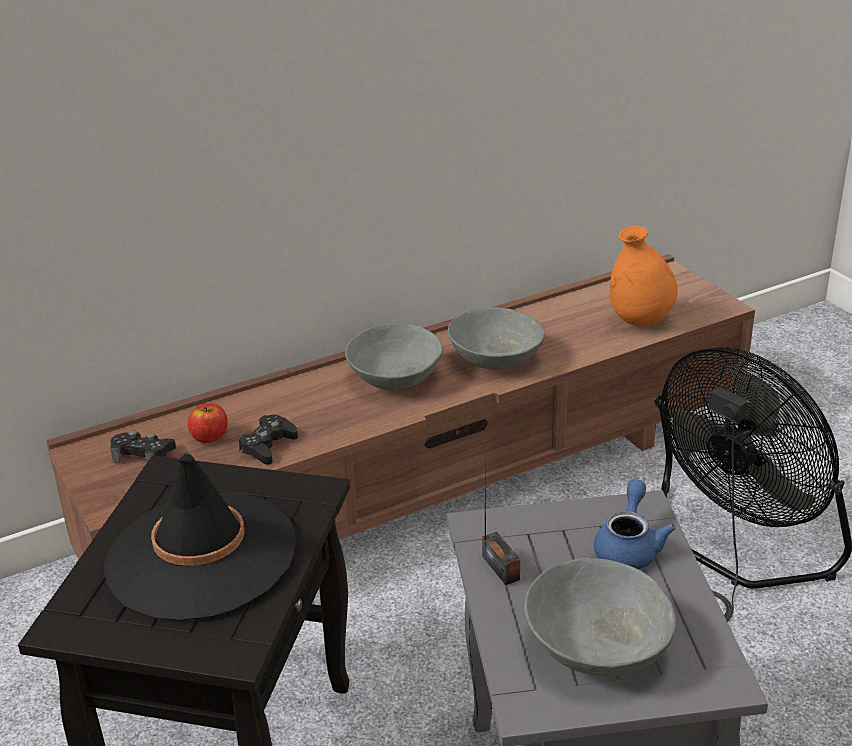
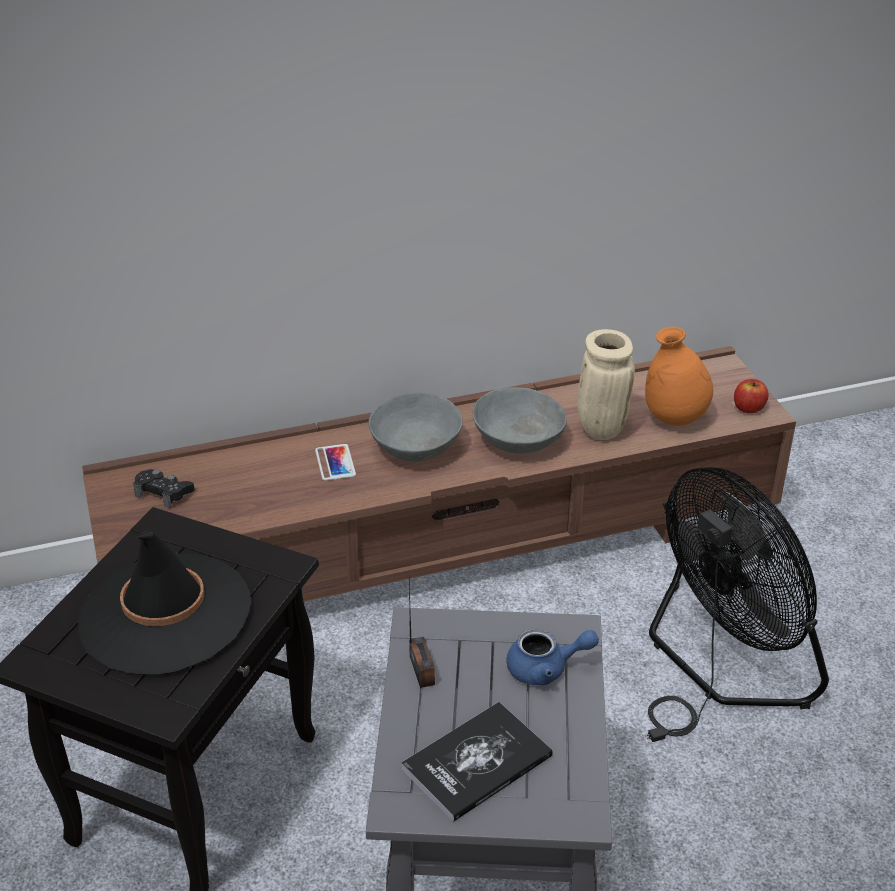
camera: 10 degrees right, 5 degrees up
(209, 437) = (227, 484): apple -> apple (748, 408)
(268, 446) = (277, 501): black game controller -> none
(317, 403) = (335, 463): none -> phone
(571, 338) = (600, 428): none -> beige vase
(595, 648) = (477, 762): grey bowl -> book
(629, 547) = (546, 669): blue teapot -> blue teapot turned 60 degrees clockwise

